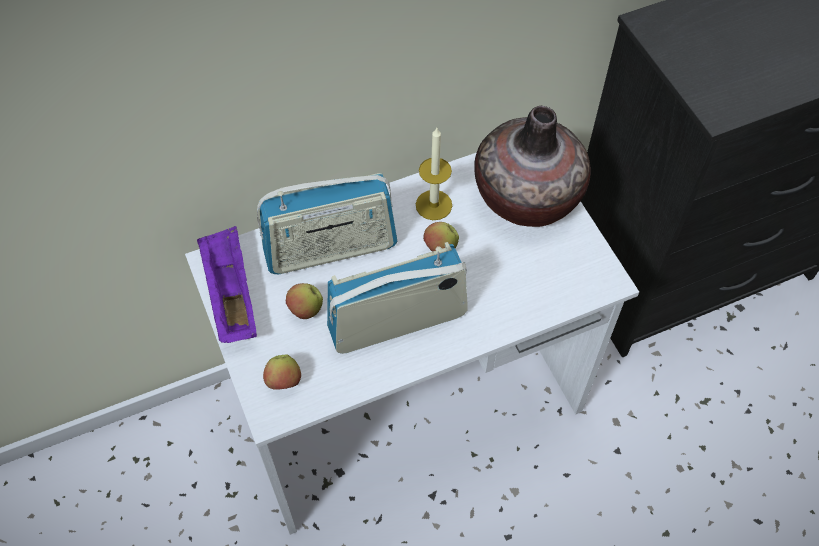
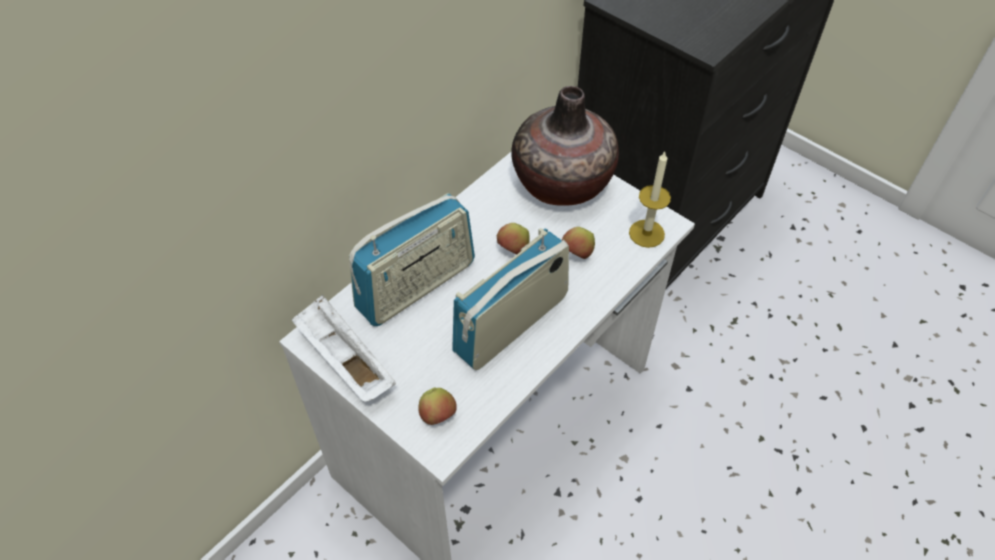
camera: 25 degrees left, 5 degrees down
(230, 294) = (344, 360): purple tray -> white tray
(306, 310) = (423, 346): apple -> apple (577, 253)
(433, 205) = (487, 216): candle -> candle (646, 233)

